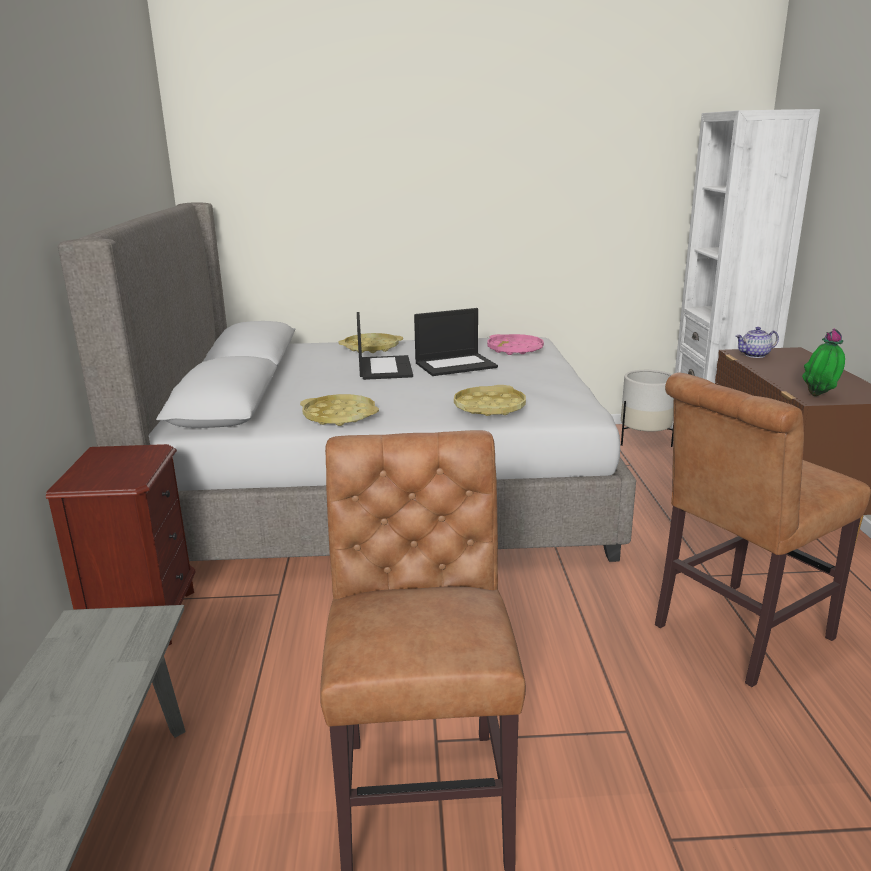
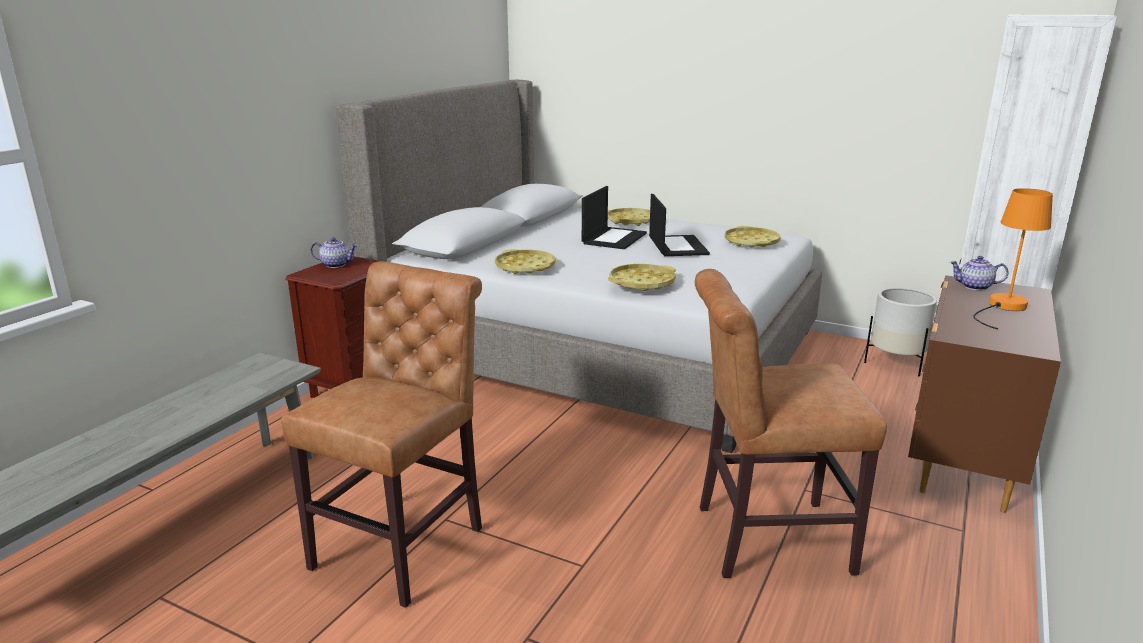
camera: 30 degrees right, 0 degrees up
(101, 462) = (336, 265): none -> teapot
(456, 365) = (677, 246): laptop -> laptop turned 105 degrees counterclockwise
(515, 349) = (751, 242): pink tray -> yellow tray
(801, 368) = (1003, 307): none -> orange table lamp
(820, 396) = (965, 335): potted plant -> none

